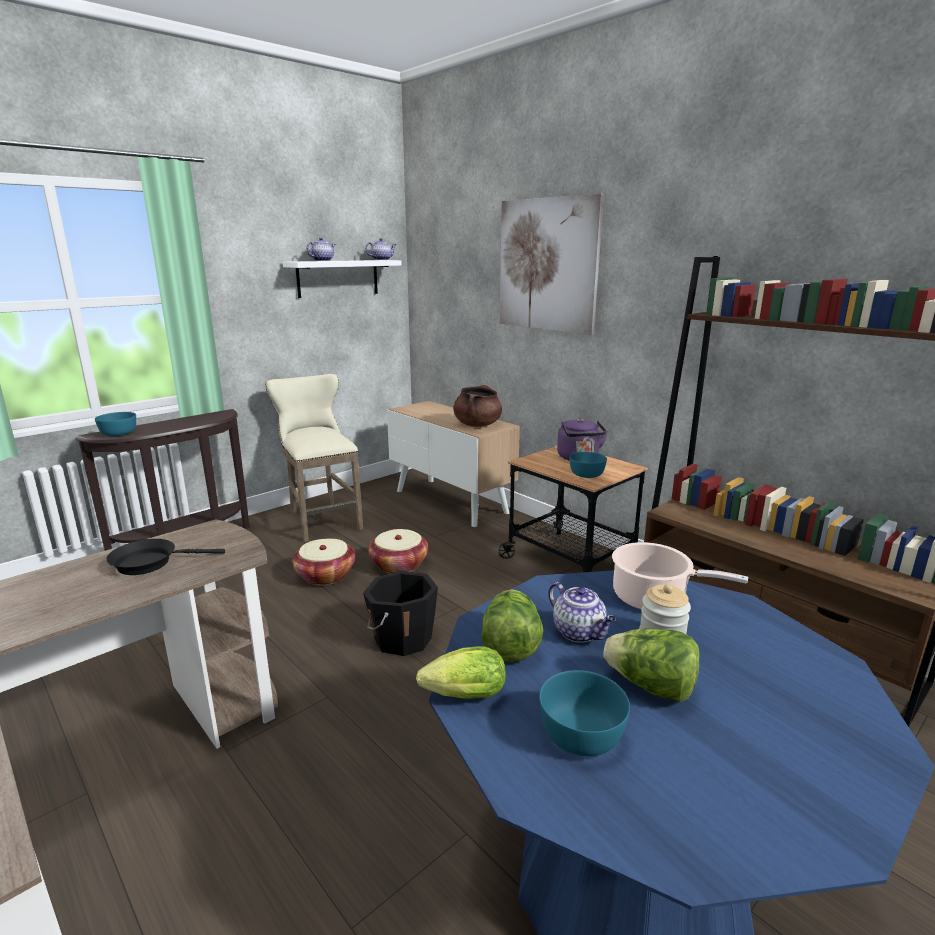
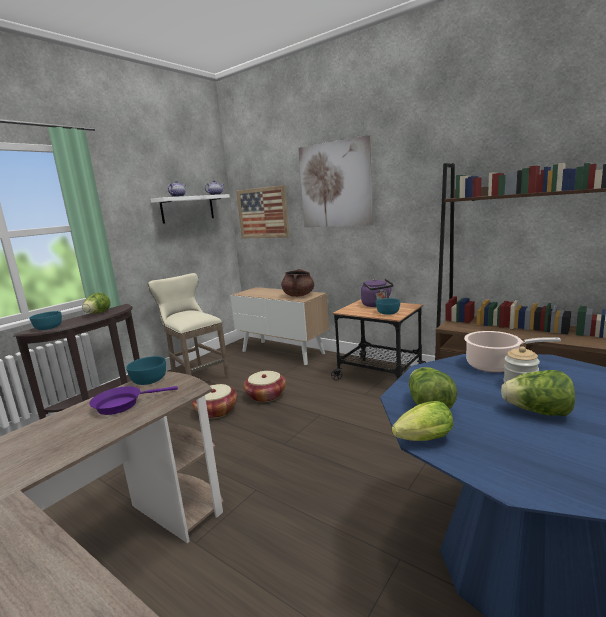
camera: 10 degrees left, 5 degrees down
(150, 563) = (122, 404): black frying pan -> purple frying pan
(188, 420) = (97, 313): none -> lettuce
(402, 638) = (291, 441): black bucket -> none
(447, 293) = (262, 213): none -> picture
(579, 633) = (467, 391): teapot -> none
(581, 735) = (519, 447): turquoise bowl -> turquoise bowl (149, 380)

